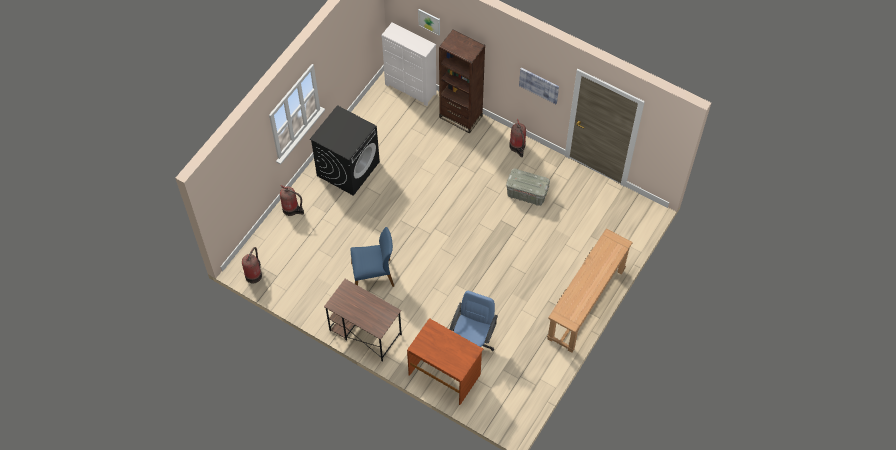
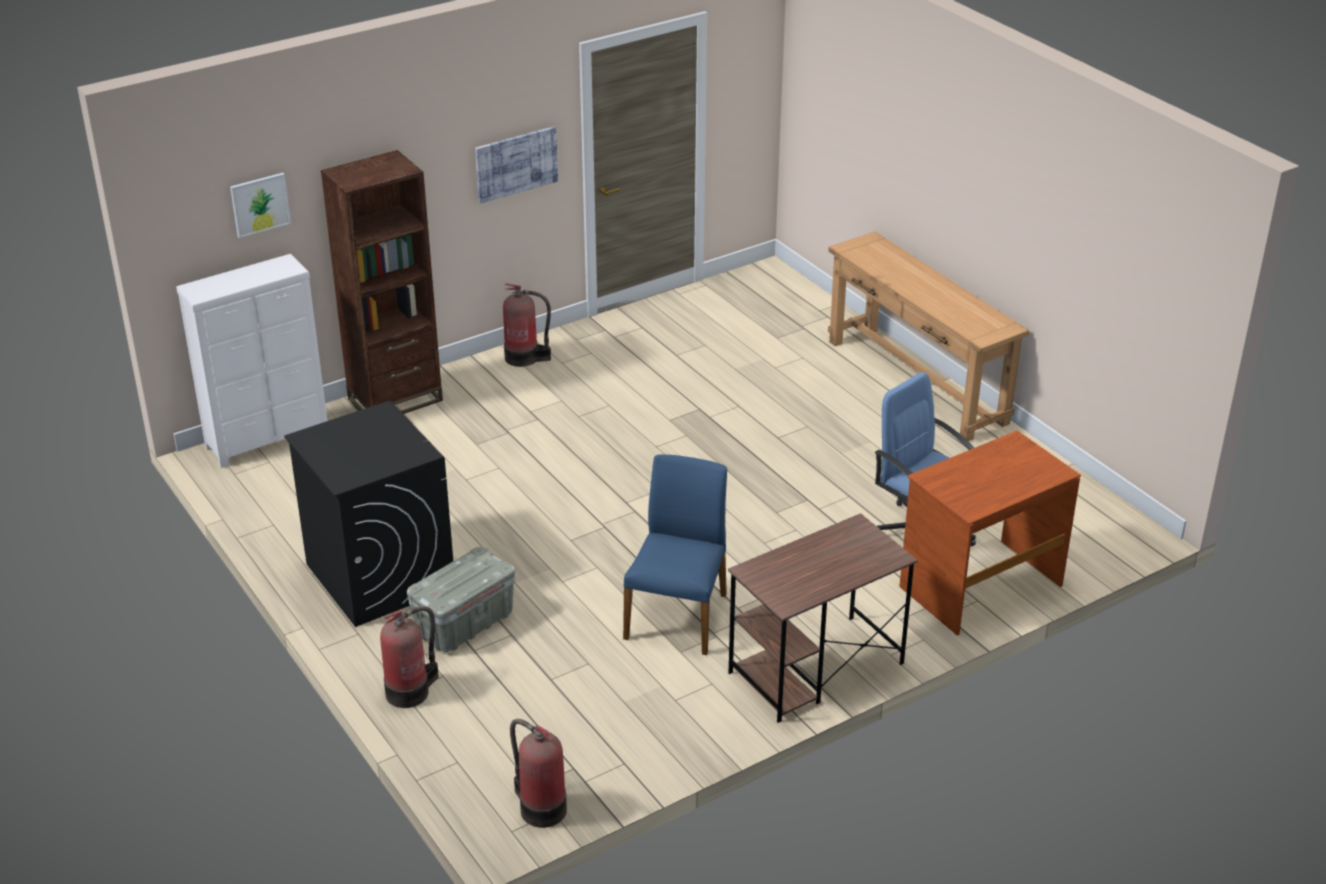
camera: 65 degrees left, 25 degrees down
(526, 194) = (635, 377): grey storage box -> grey storage box (464, 624)

